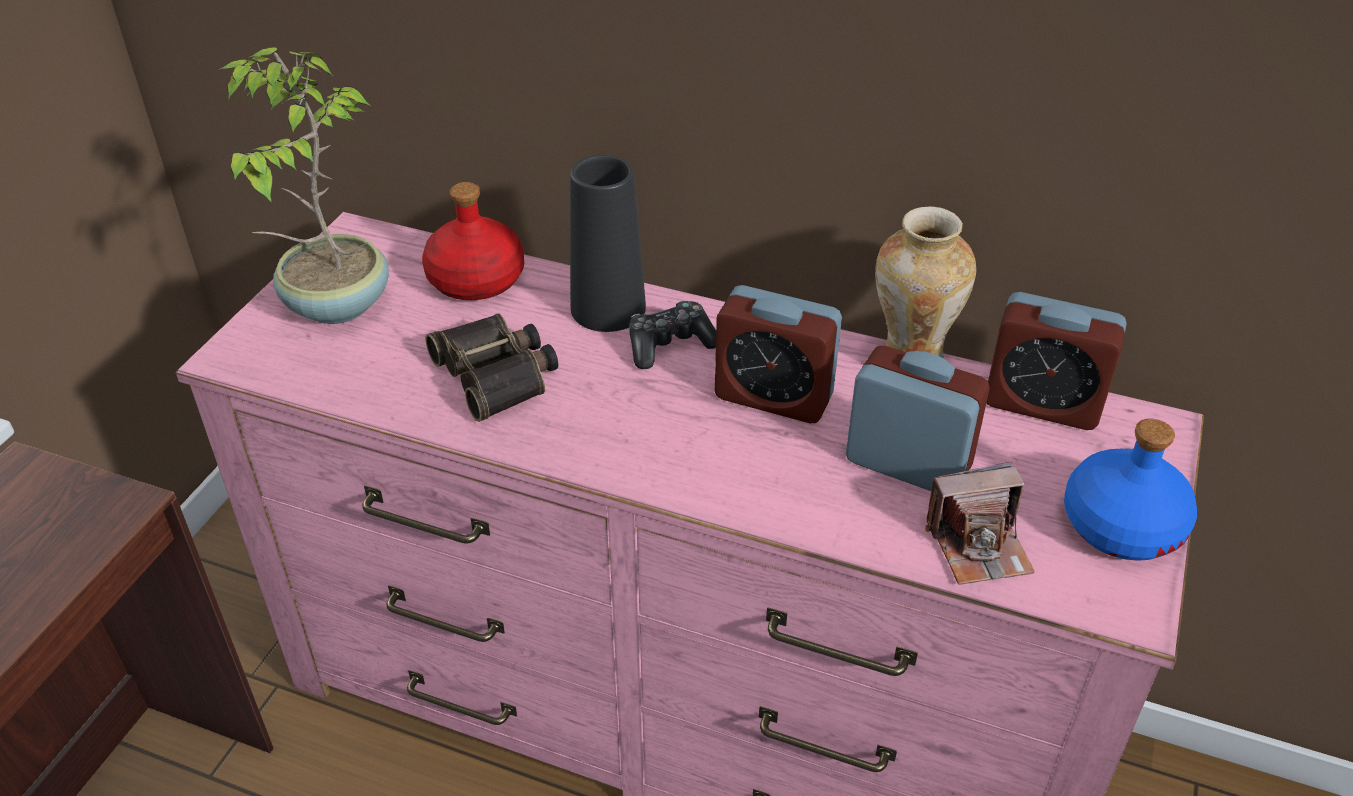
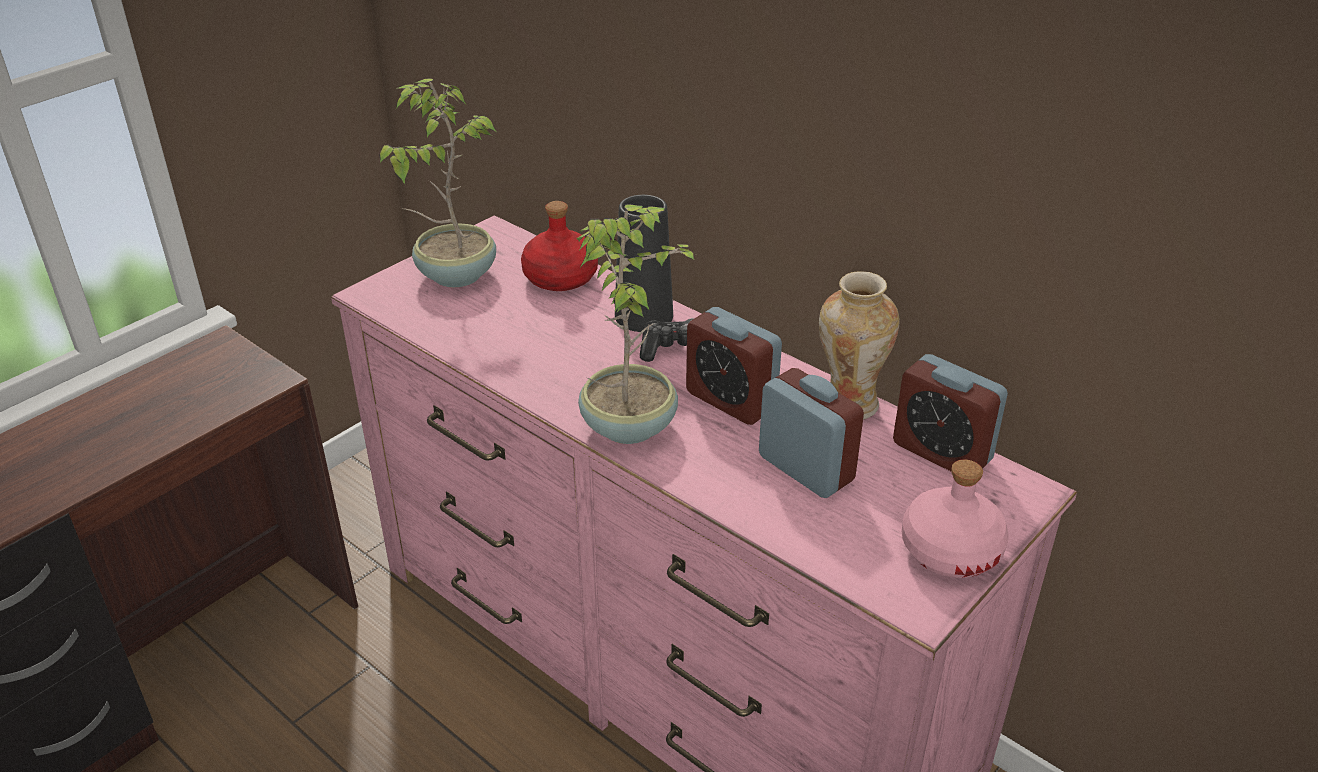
camera: 20 degrees right, 5 degrees down
(497, 374) = (540, 342): binoculars -> none
(672, 459) = (630, 425): none -> potted plant
(979, 546) = (825, 536): camera -> none
(1120, 525) = (949, 550): blue bottle -> pink bottle

